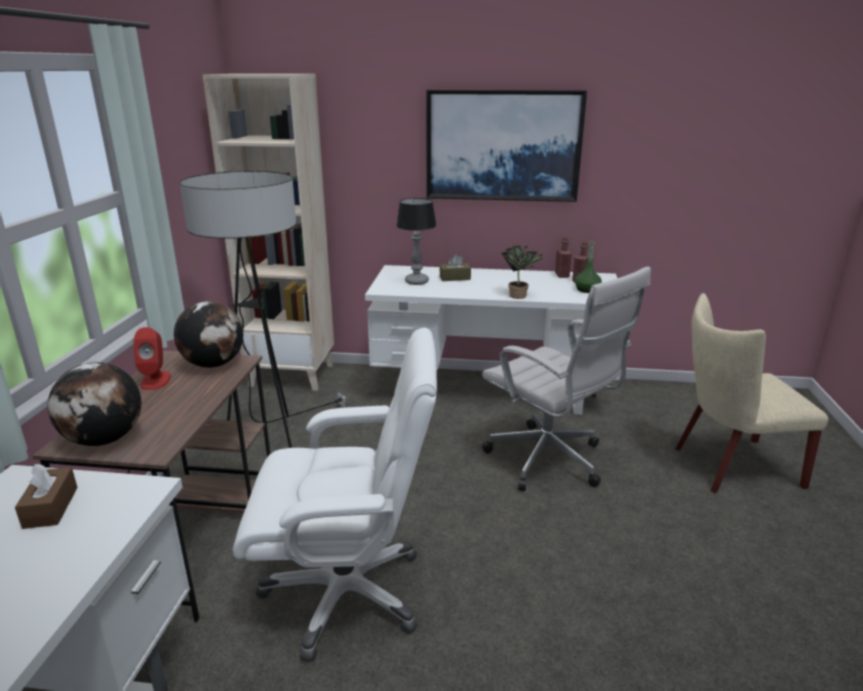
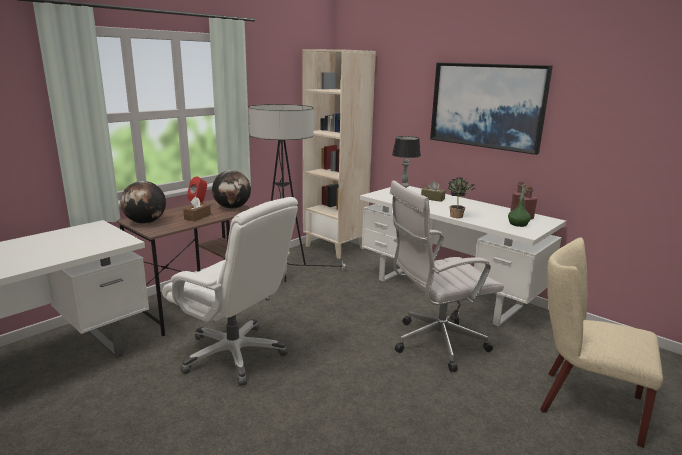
camera: 35 degrees right, 5 degrees down
(51, 507) = (91, 236): brown tissue box -> brown tissue box (197, 217)
(550, 462) = (434, 344): white office chair -> white office chair turned 75 degrees clockwise

